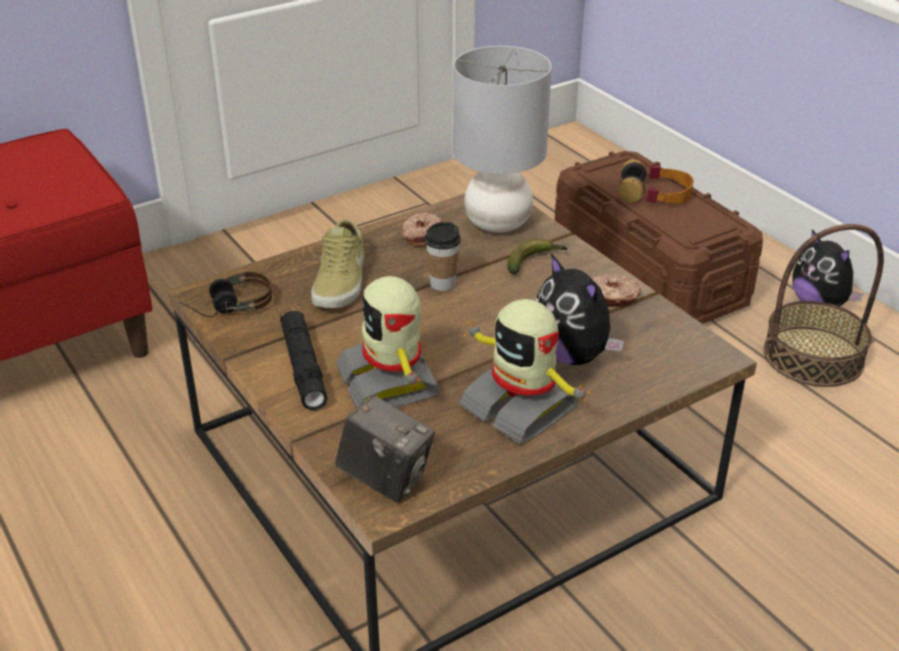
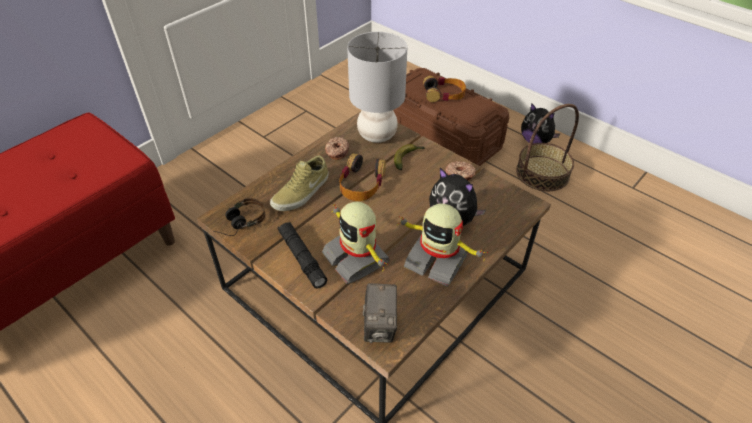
camera: 15 degrees left, 10 degrees up
(341, 281) = (302, 192): beige shoe -> beige shoe turned 45 degrees clockwise
(385, 478) = (380, 326): camera -> camera turned 75 degrees clockwise
(442, 284) = (361, 183): cup -> headphones

